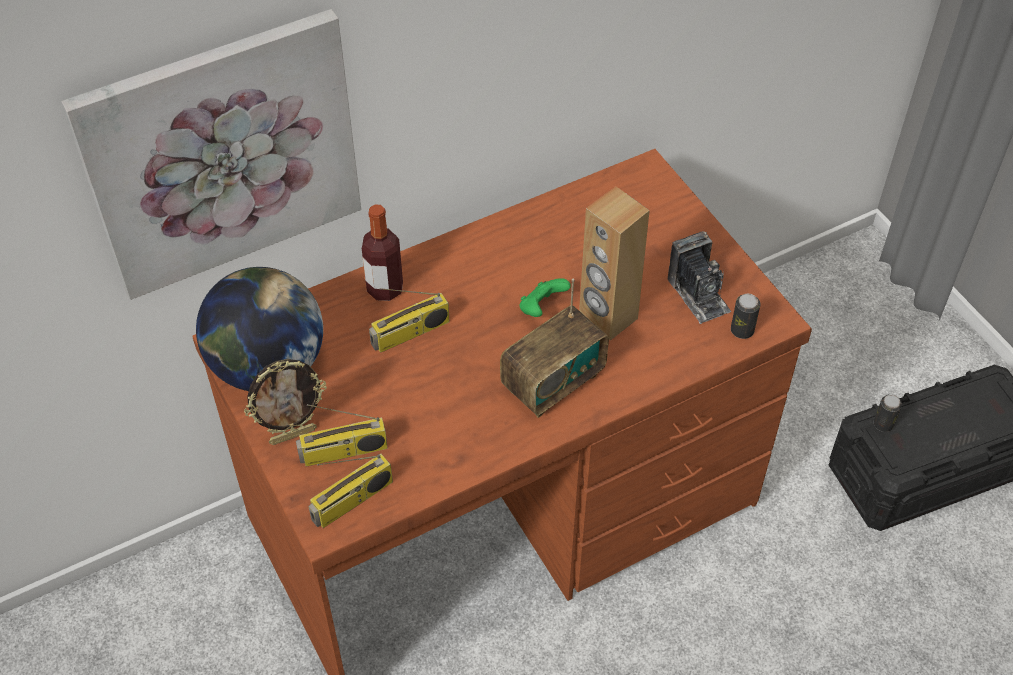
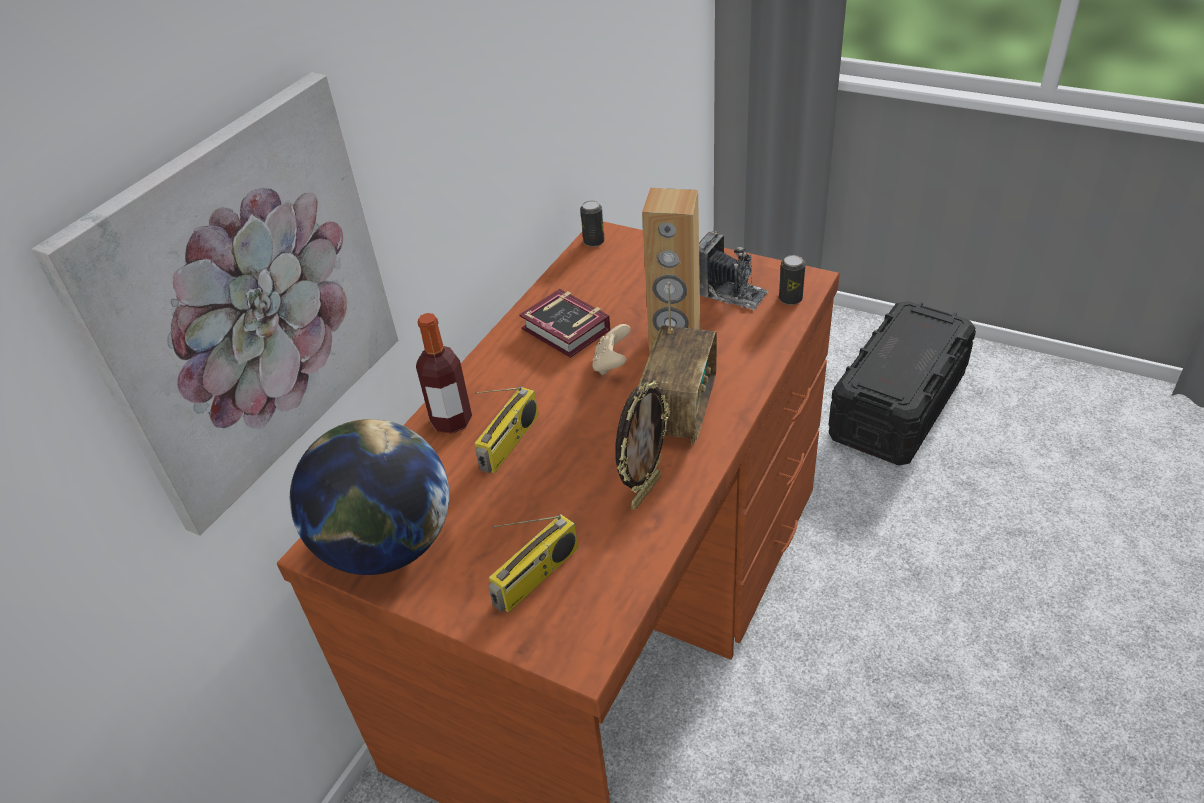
camera: 30 degrees left, 10 degrees down
(293, 435) = (468, 591): picture frame -> picture frame (644, 491)
(352, 501) = (587, 616): radio -> none
(533, 256) = (566, 332): none -> book
(541, 308) = (612, 364): green game controller -> beige game controller
(883, 424) = (867, 375): can -> can (594, 241)

